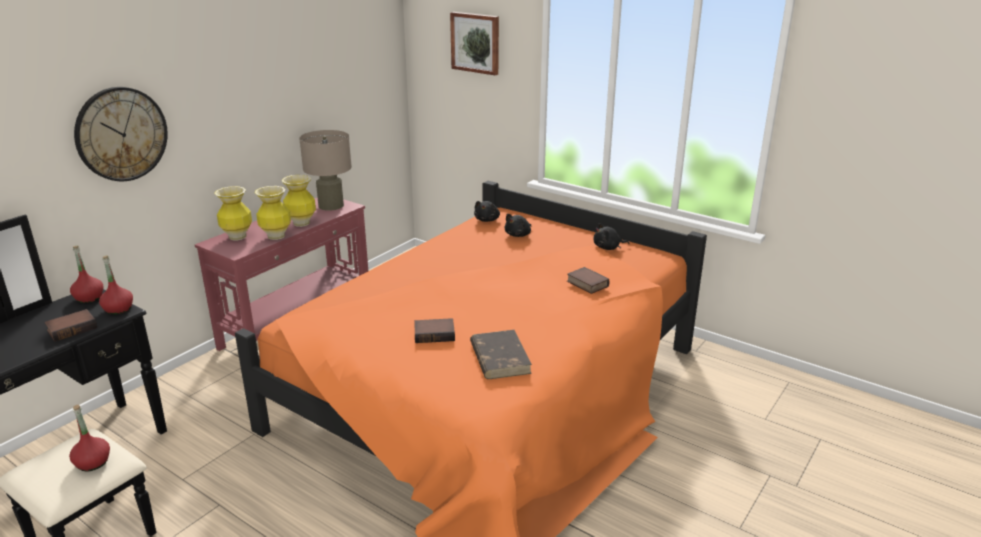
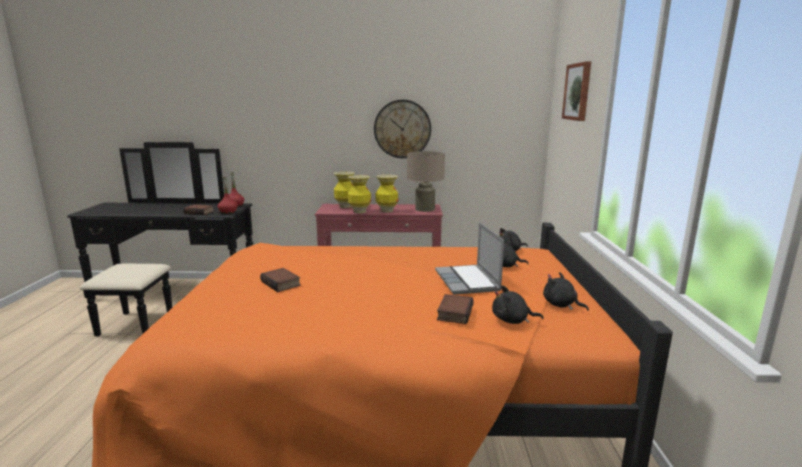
camera: 55 degrees right, 10 degrees down
(93, 462) = (128, 273): red bottle -> none
(121, 134) = (286, 119): wall clock -> wall clock (402, 129)
(499, 357) = (263, 315): brown book -> none
(539, 259) = (468, 281): none -> laptop
(617, 271) = (512, 320): none -> black plush toy

